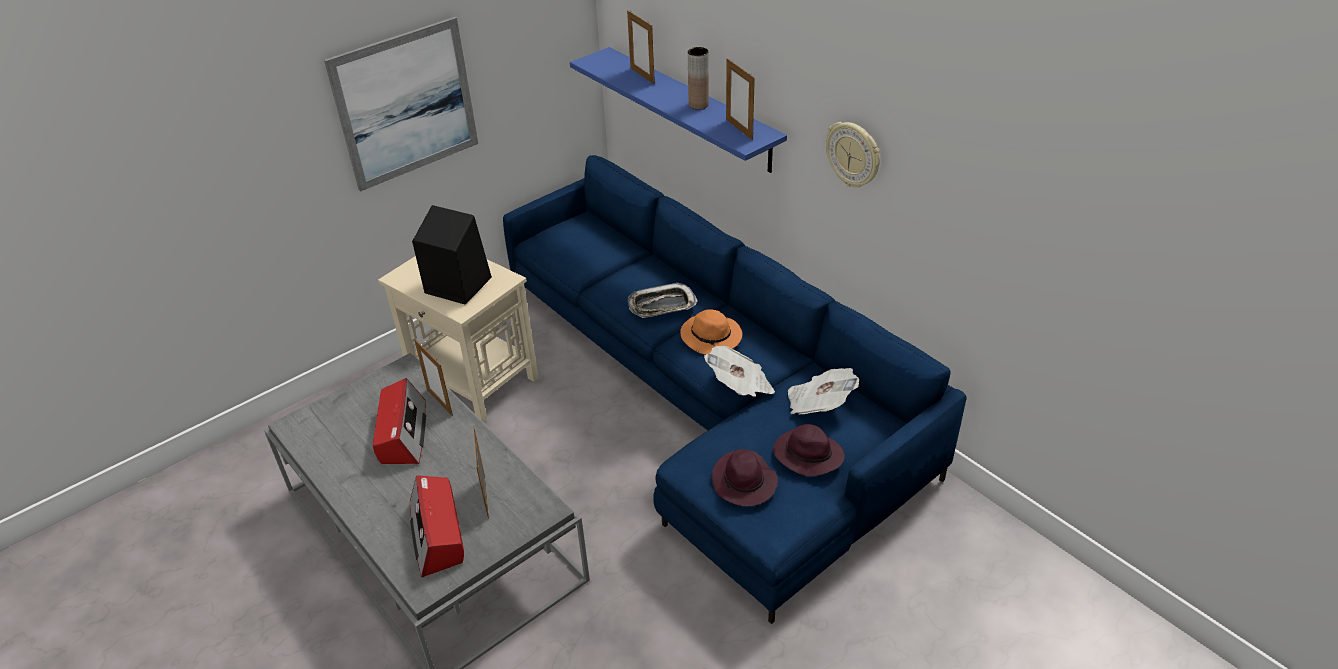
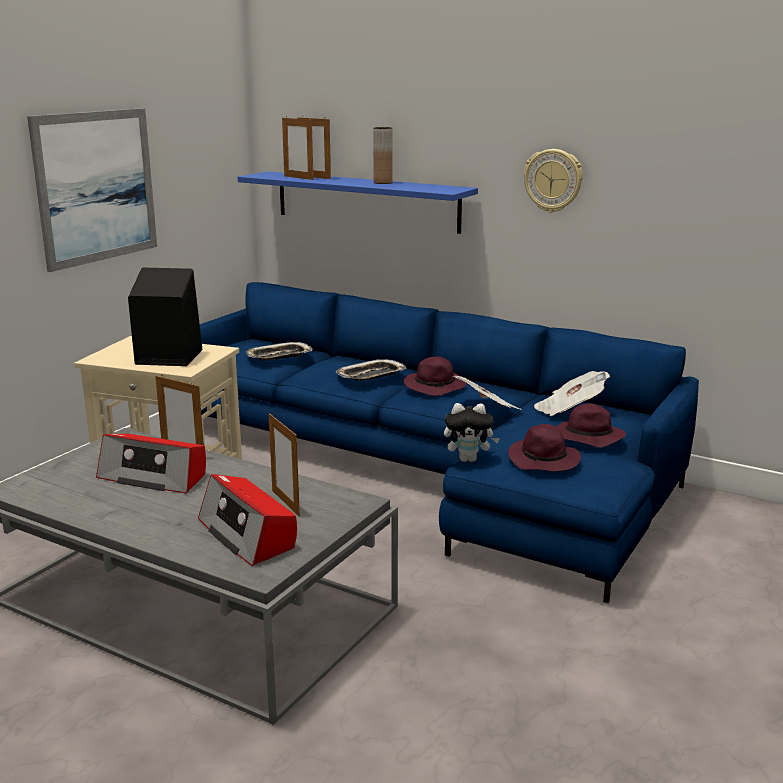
camera: 20 degrees left, 20 degrees down
(402, 433) = (154, 476): radio -> radio turned 135 degrees clockwise
(594, 254) = (279, 356): none -> tray
(683, 459) = (469, 459): none -> plush toy
(712, 337) = (436, 386): orange hat -> purple hat
(739, 129) = (433, 187): picture frame -> picture frame (298, 178)

